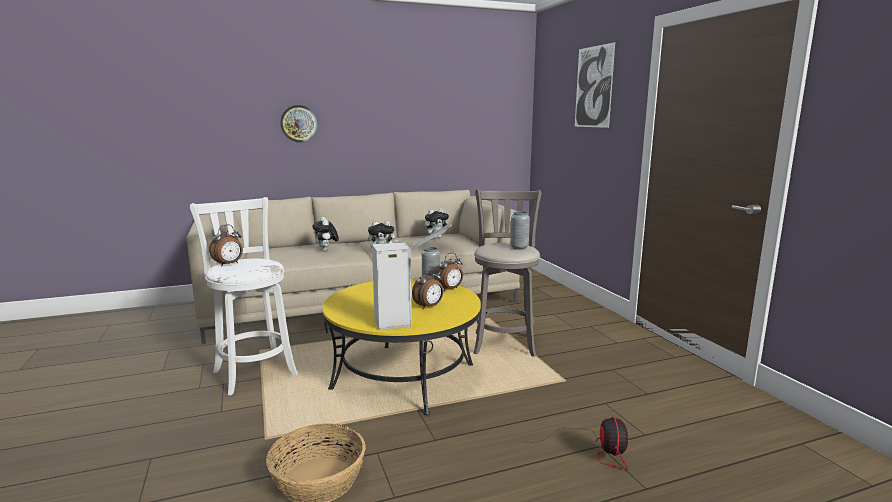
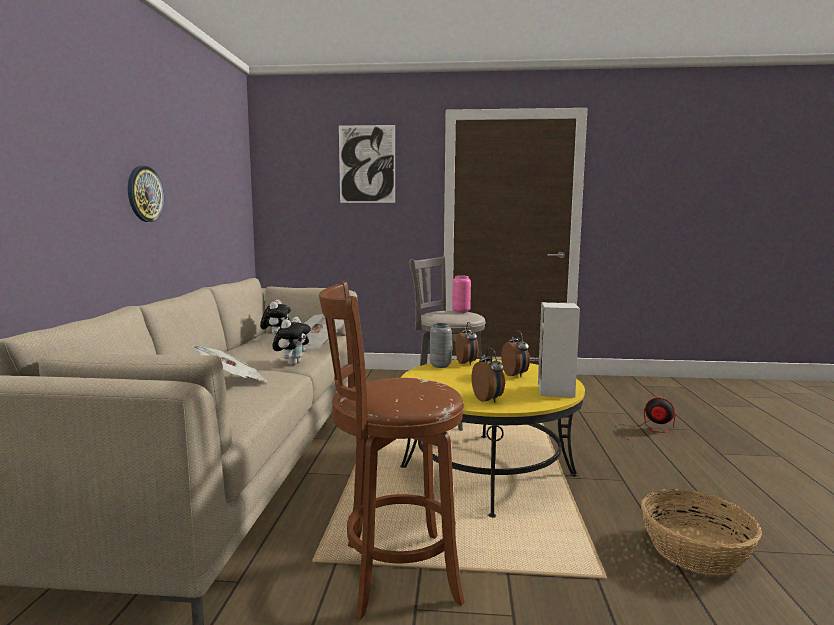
camera: 65 degrees left, 5 degrees down
(229, 264) = (391, 396): alarm clock -> alarm clock (488, 399)
(254, 372) = (393, 573): white stool -> brown stool
(299, 123) = (55, 174): wall clock -> wall clock (144, 194)
(326, 250) = (232, 382): plush toy -> newspaper
(519, 248) = (461, 312): grey vase -> pink vase

